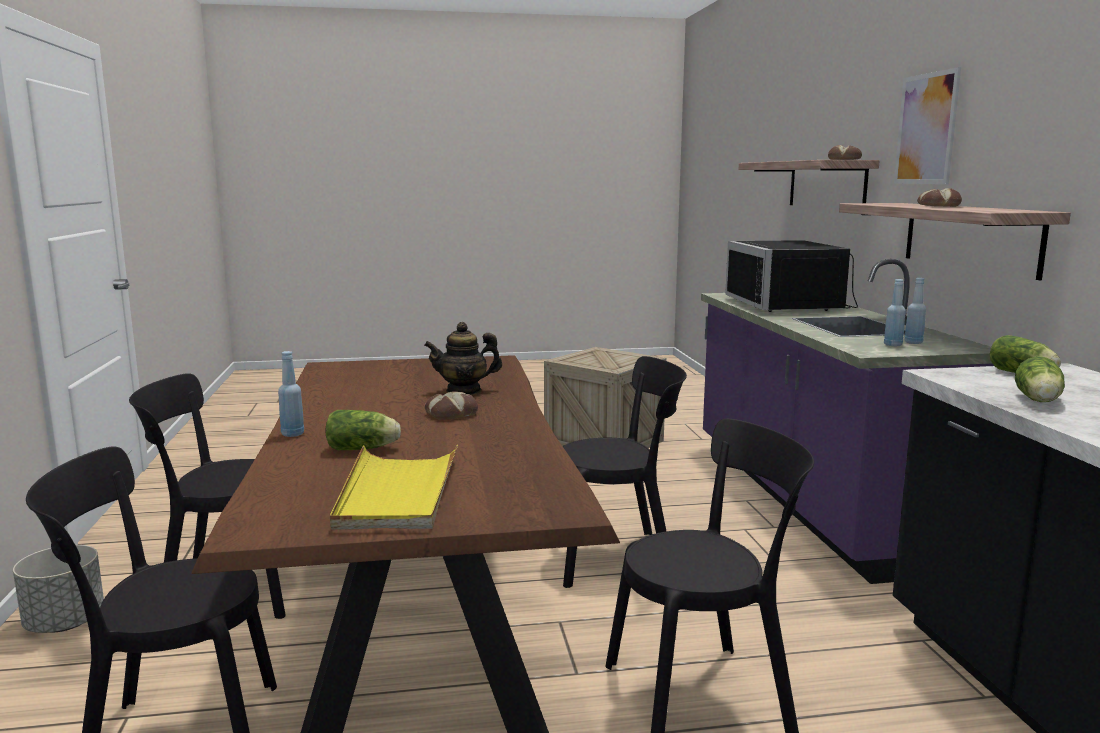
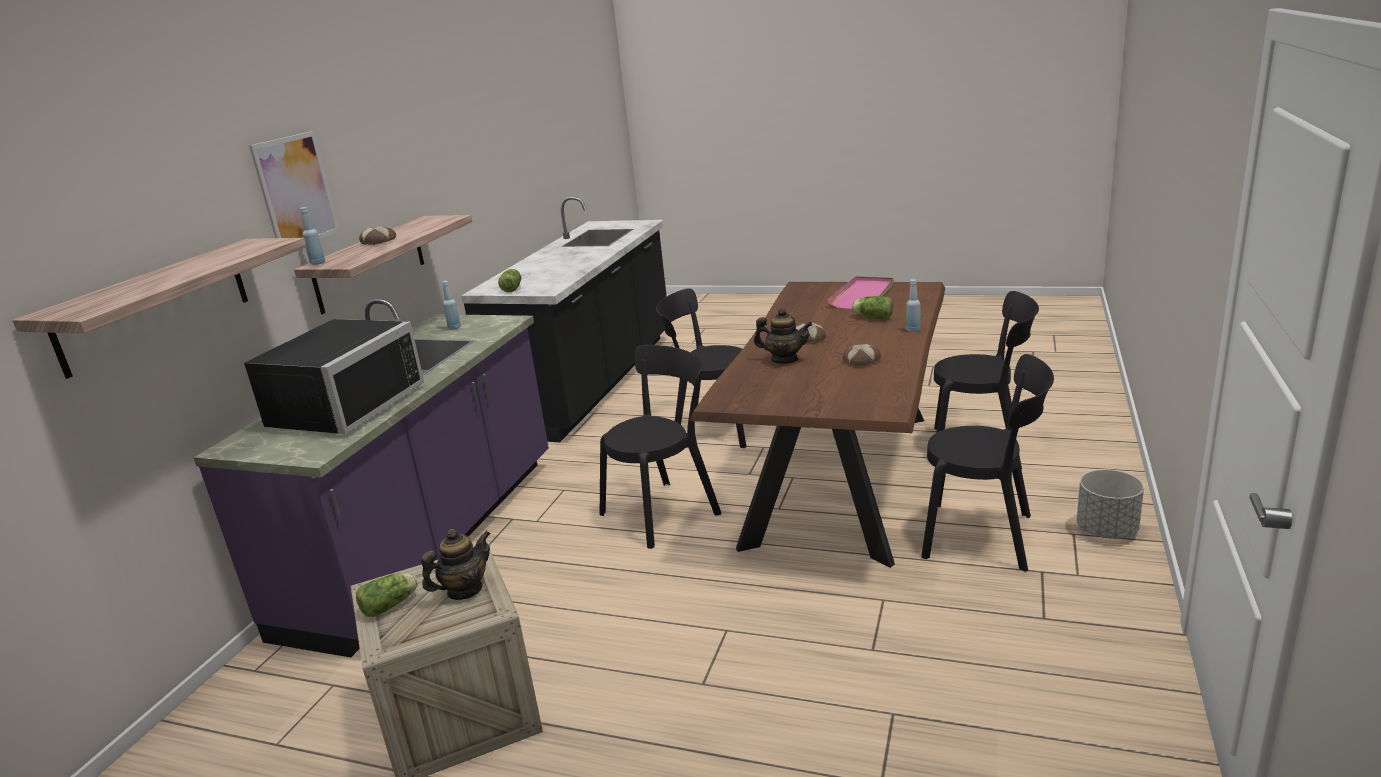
camera: 150 degrees left, 10 degrees up
(397, 492) = (863, 295): yellow tray -> pink tray
(592, 362) = (464, 590): none -> teapot
(618, 558) = (664, 511): black chair -> black chair turned 120 degrees clockwise
(845, 159) = (242, 246): bread -> bread (861, 360)
(893, 345) = (475, 326): blue bottle -> blue bottle (318, 263)
(1038, 401) = (564, 273): lettuce -> lettuce (391, 605)

